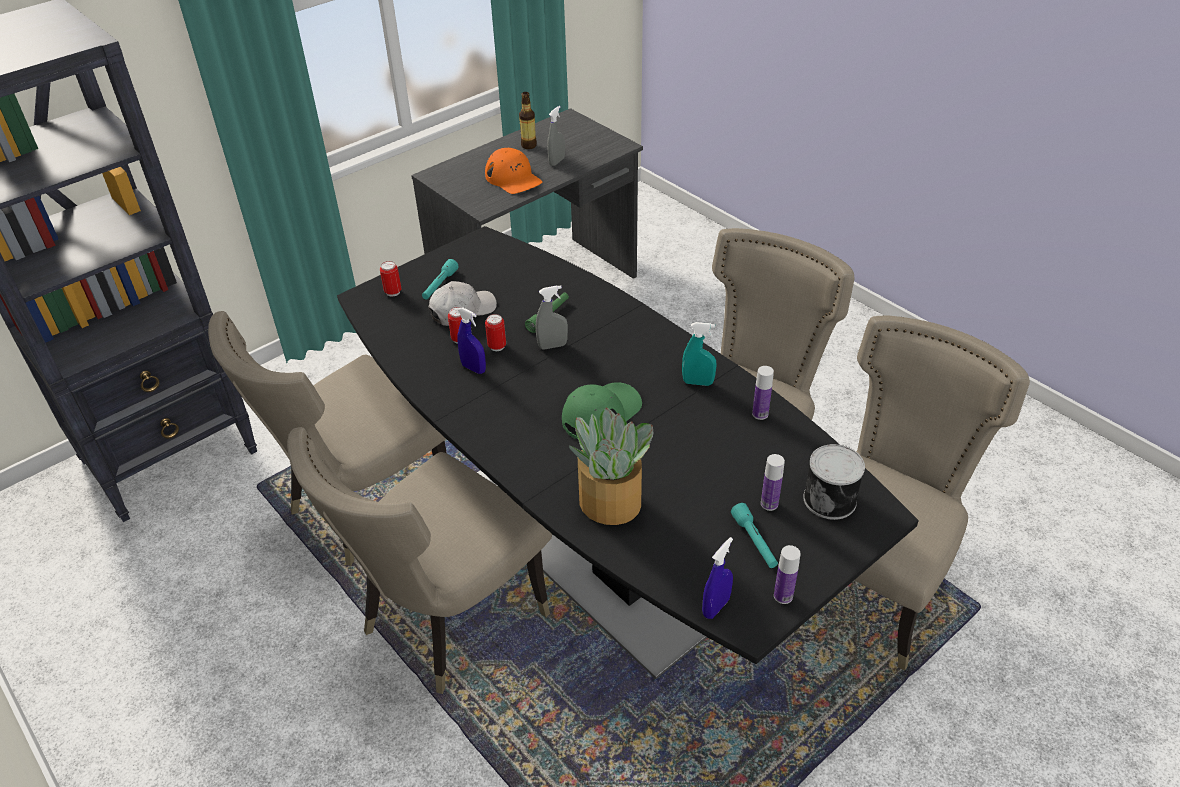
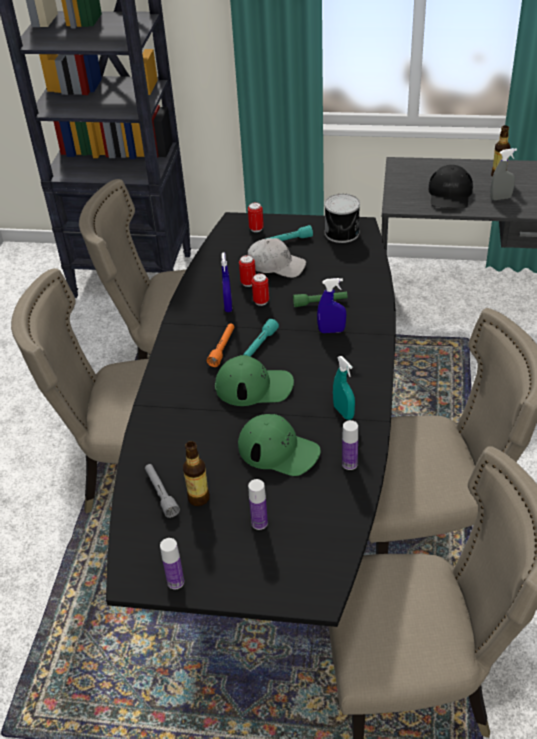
camera: 50 degrees right, 0 degrees up
(513, 178) = (450, 194): orange cap -> black cap
(526, 404) = (222, 348): none -> orange flashlight
(552, 346) = (293, 323): grey spray bottle -> none
(611, 503) = (174, 443): potted plant -> none
(665, 547) = (161, 494): none -> grey flashlight
(698, 444) = (279, 450): none -> green cap
(698, 525) = (198, 498): none -> bottle
(716, 607) = (131, 551): blue spray bottle -> blue spray bottle (331, 331)
(754, 542) = (213, 537): turquoise flashlight -> turquoise flashlight (260, 345)
(831, 499) = (302, 555): can -> can (343, 233)

